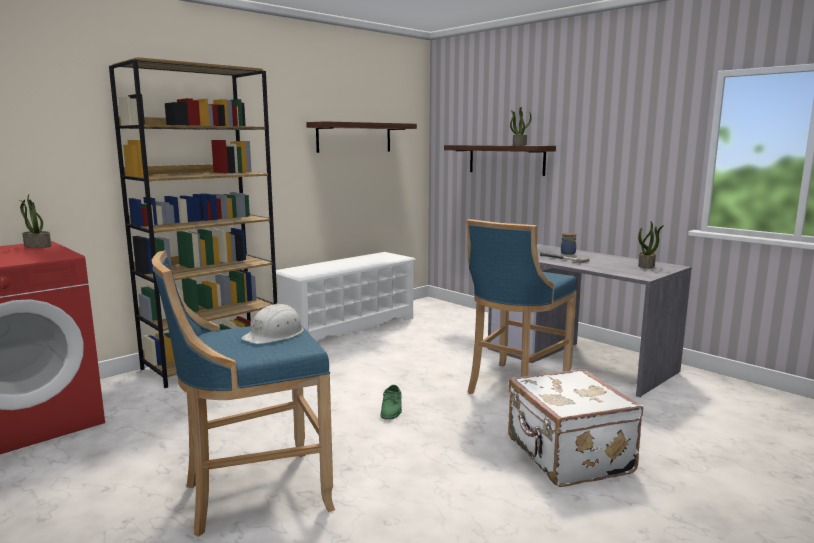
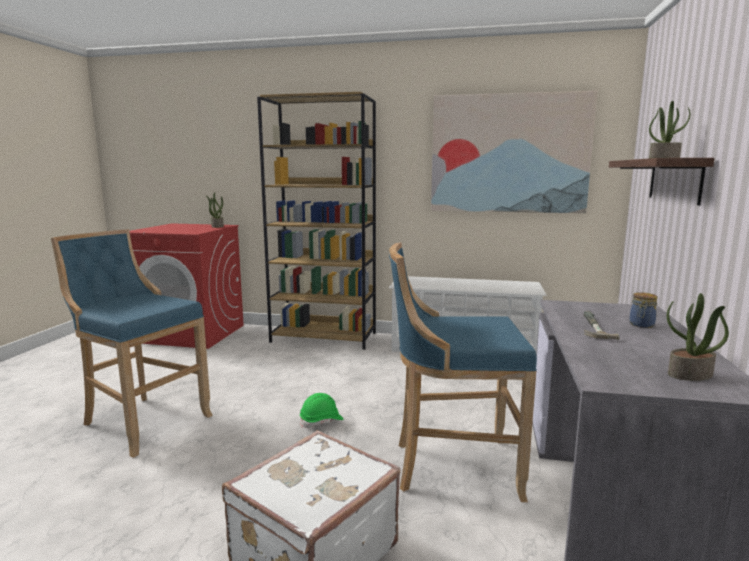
camera: 55 degrees right, 0 degrees up
(275, 334) = (152, 305): white hard hat -> none
(354, 137) = (509, 154): shelf -> picture
(392, 409) = (321, 421): green shoe -> green hard hat

